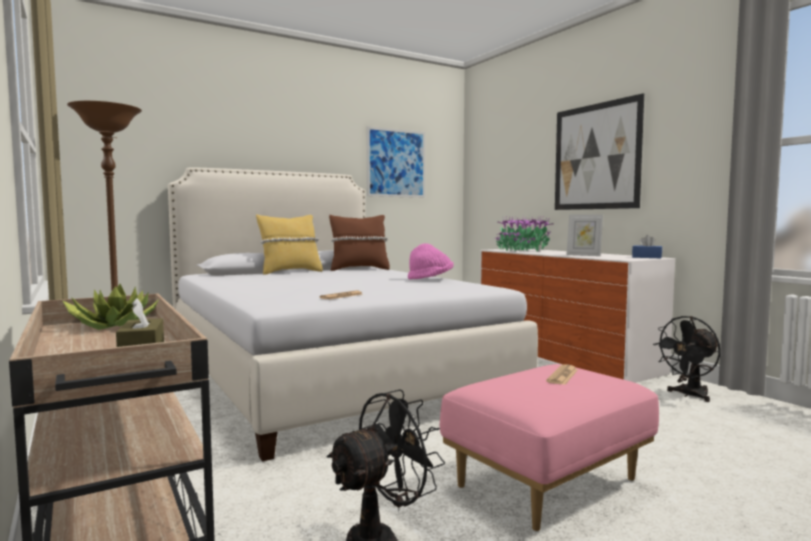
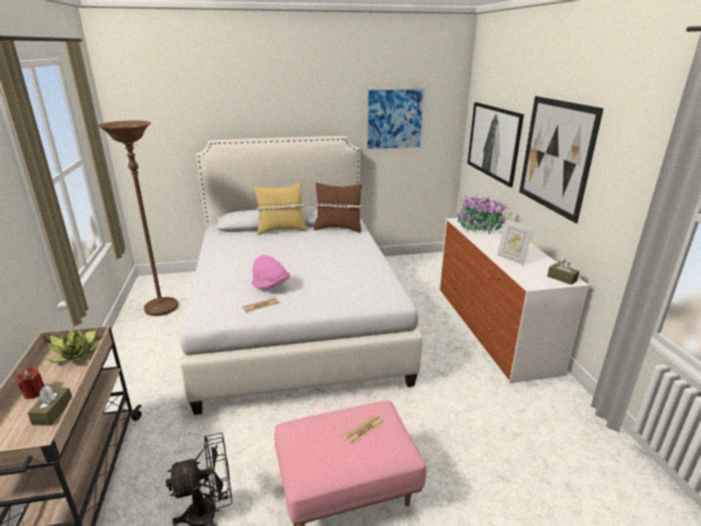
camera: 20 degrees right, 20 degrees up
(81, 346) = (34, 392): none -> red candle
(430, 279) = (366, 267): pink hat -> pink hat (271, 285)
(507, 176) = (493, 142): none -> picture
(646, 257) = (562, 278): blue tissue box -> brown tissue box
(689, 395) = (554, 411): black fan -> none

